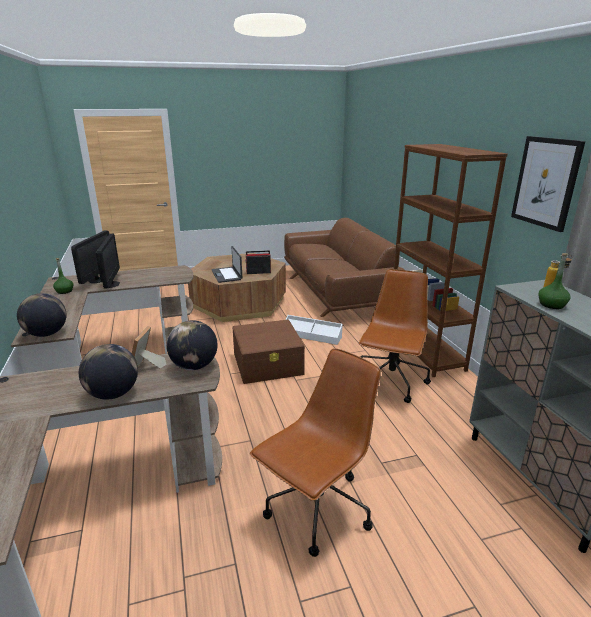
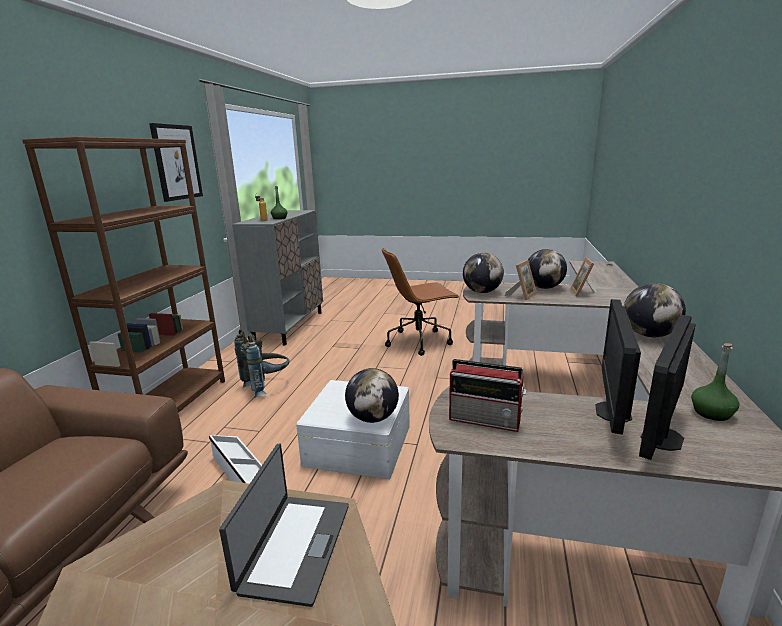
camera: 150 degrees left, 5 degrees down
(64, 391) = (583, 293): none -> picture frame
(247, 329) = (373, 418): none -> globe
(258, 272) = (209, 528): radio -> radio (486, 420)
(268, 363) = (357, 444): brown storage box -> white storage box
(390, 382) = (267, 386): brown office chair -> grey backpack

